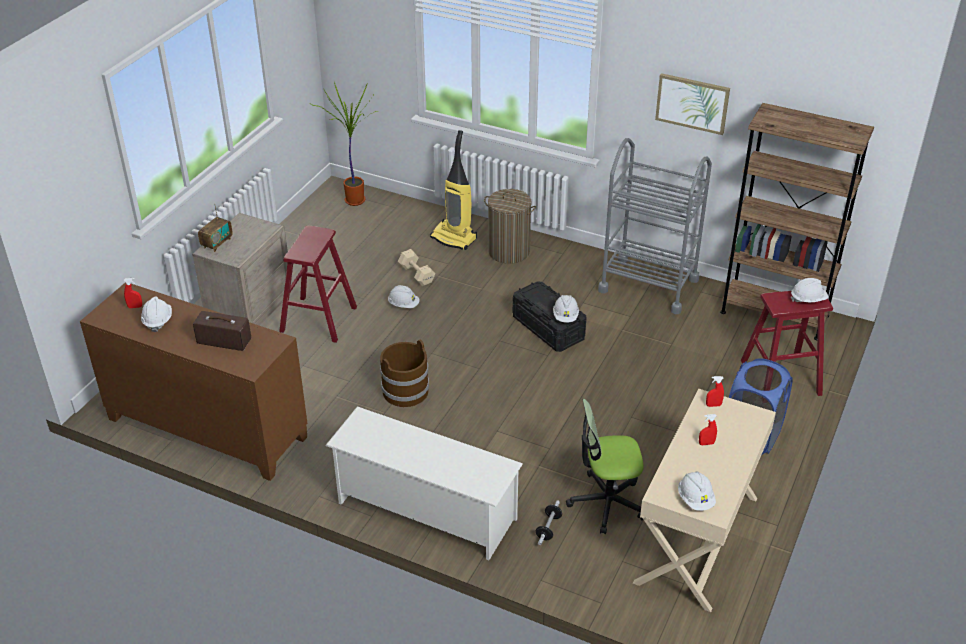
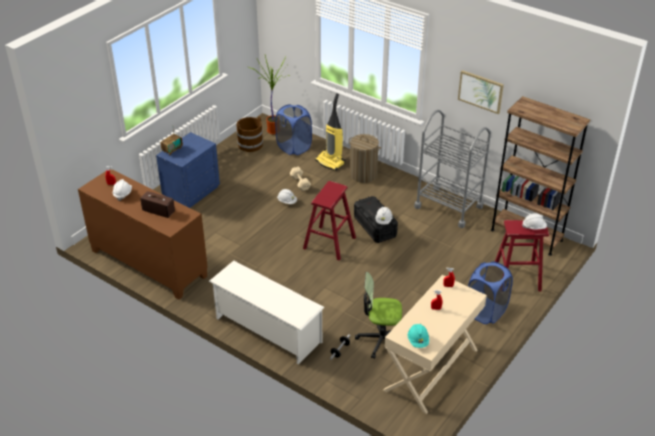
camera: 10 degrees right, 0 degrees up
(249, 307) = (190, 192): beige nightstand -> blue nightstand
(318, 319) = (231, 204): red stool -> red stool (329, 243)
(392, 222) = (294, 147): none -> blue laundry basket
(405, 391) = (274, 256): brown bucket -> brown bucket (250, 144)
(695, 499) = (418, 341): white hard hat -> turquoise hard hat

